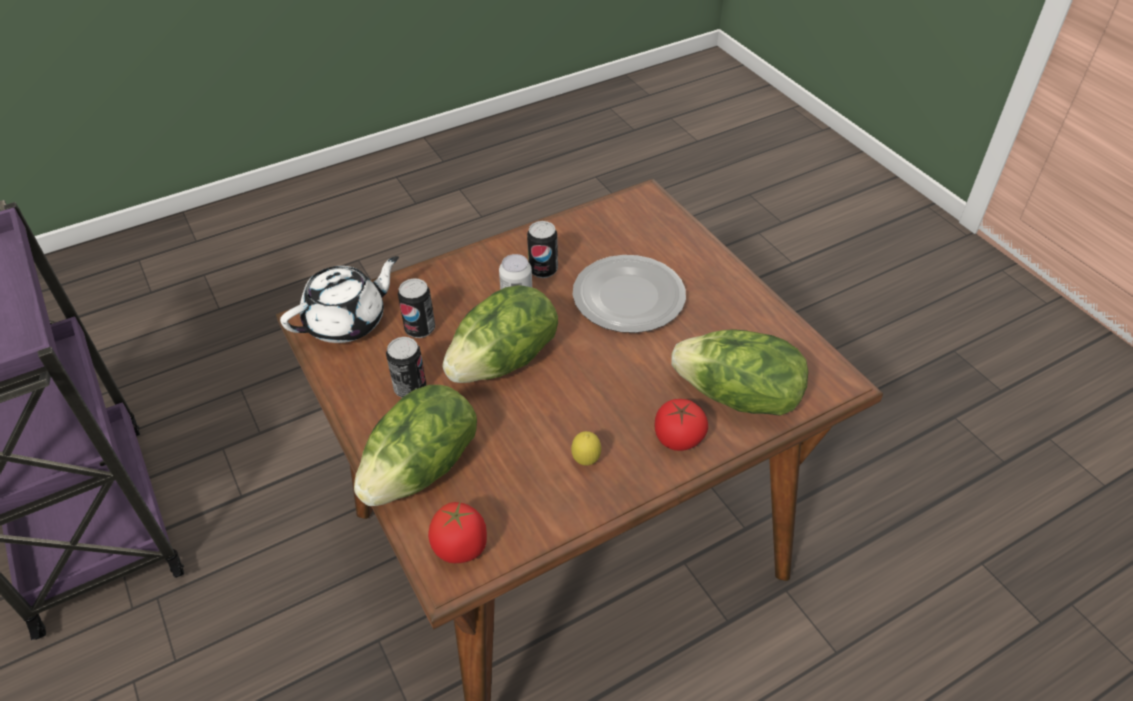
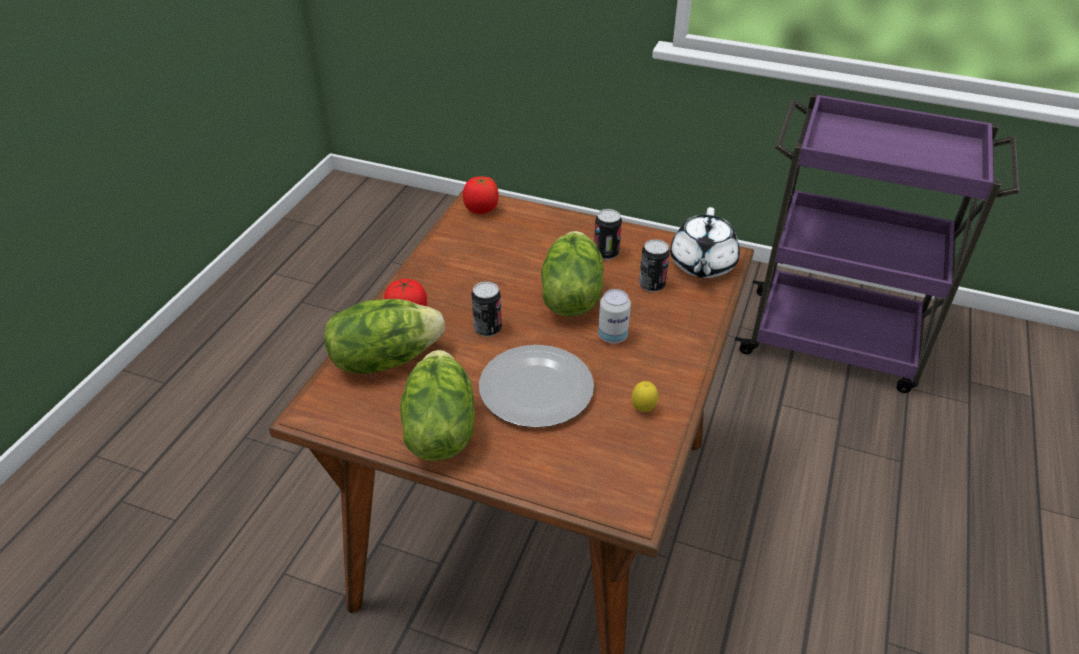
camera: 140 degrees right, 5 degrees down
(423, 469) = (543, 226): lettuce -> lettuce (438, 429)
(543, 270) = (628, 373): can -> can (487, 329)
(586, 461) = (455, 272): lemon -> lemon (643, 410)

